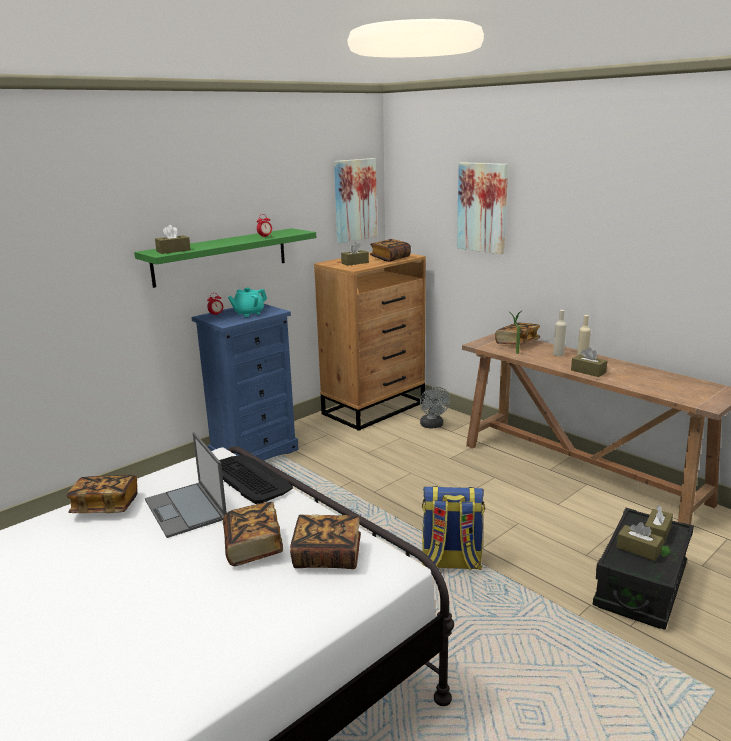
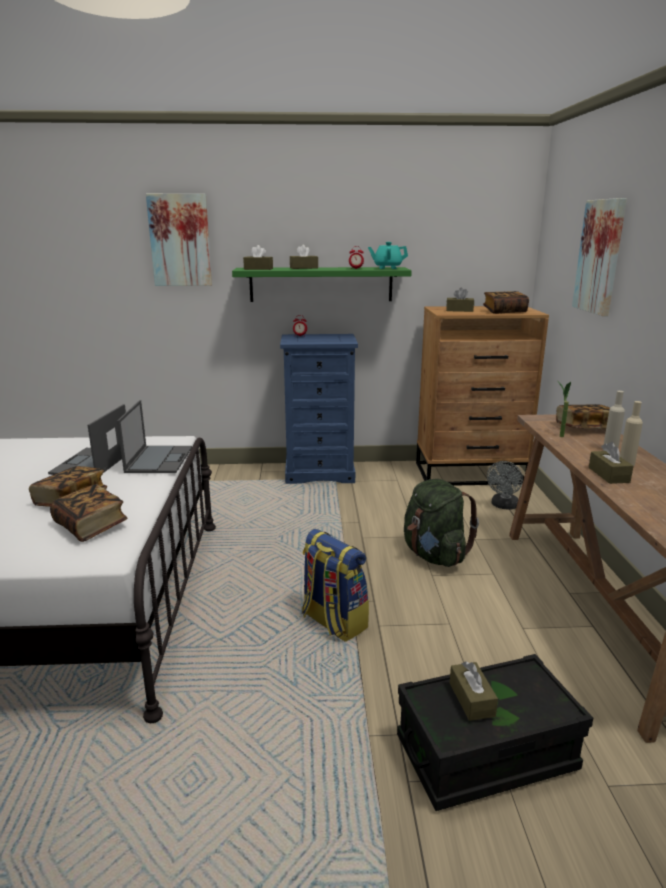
camera: 40 degrees right, 0 degrees up
(105, 506) = (64, 445): book -> none
(248, 313) = (323, 339): turquoise teapot -> turquoise teapot (387, 268)
(249, 478) = (159, 459): keyboard -> laptop
(354, 200) = (492, 246): picture -> picture (180, 240)
(442, 481) = (434, 555): none -> green backpack
(657, 533) = (530, 698): brown tissue box -> brown tissue box (304, 268)

